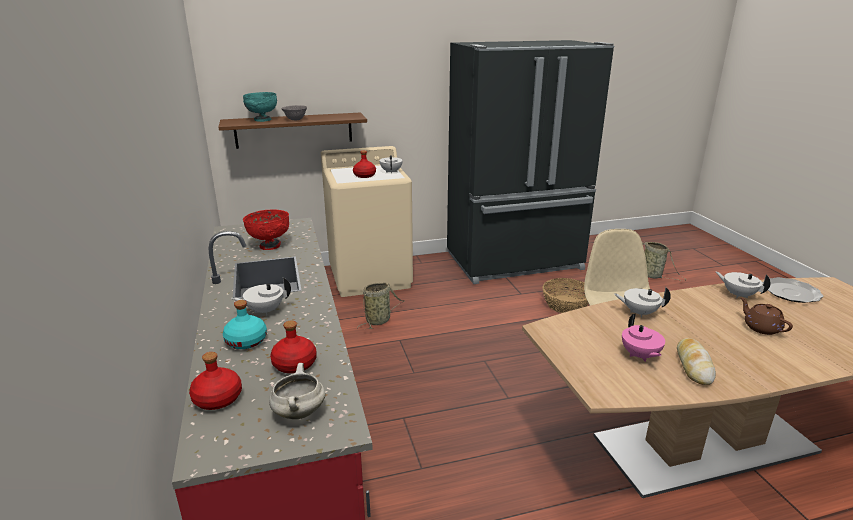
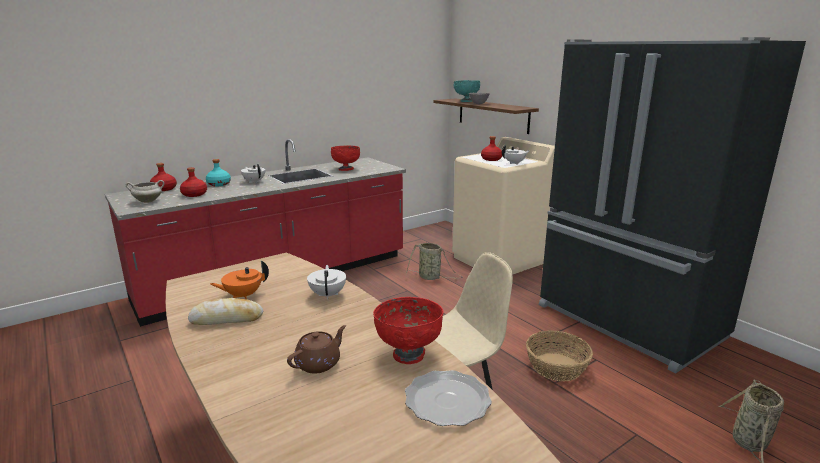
camera: 70 degrees right, 5 degrees down
(639, 355) = (243, 295): pink teapot -> orange teapot
(738, 295) = (408, 354): white teapot -> red bowl

